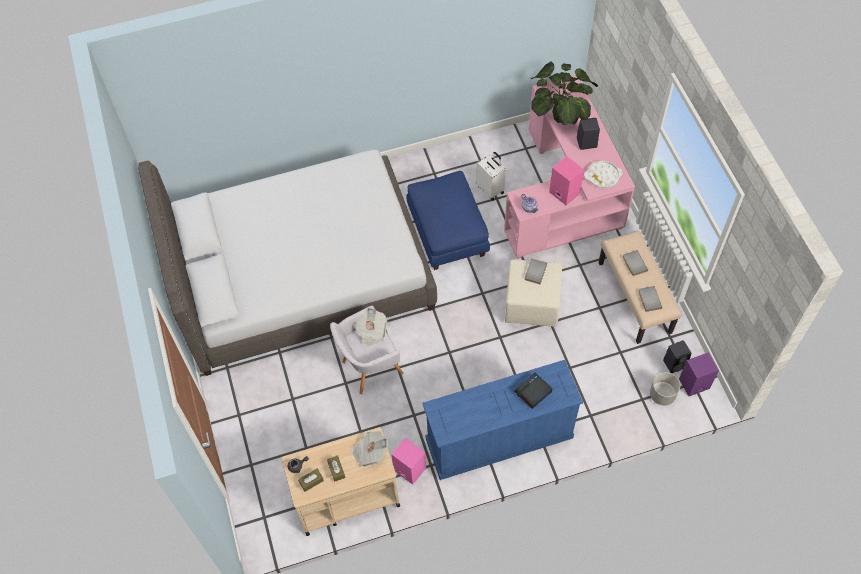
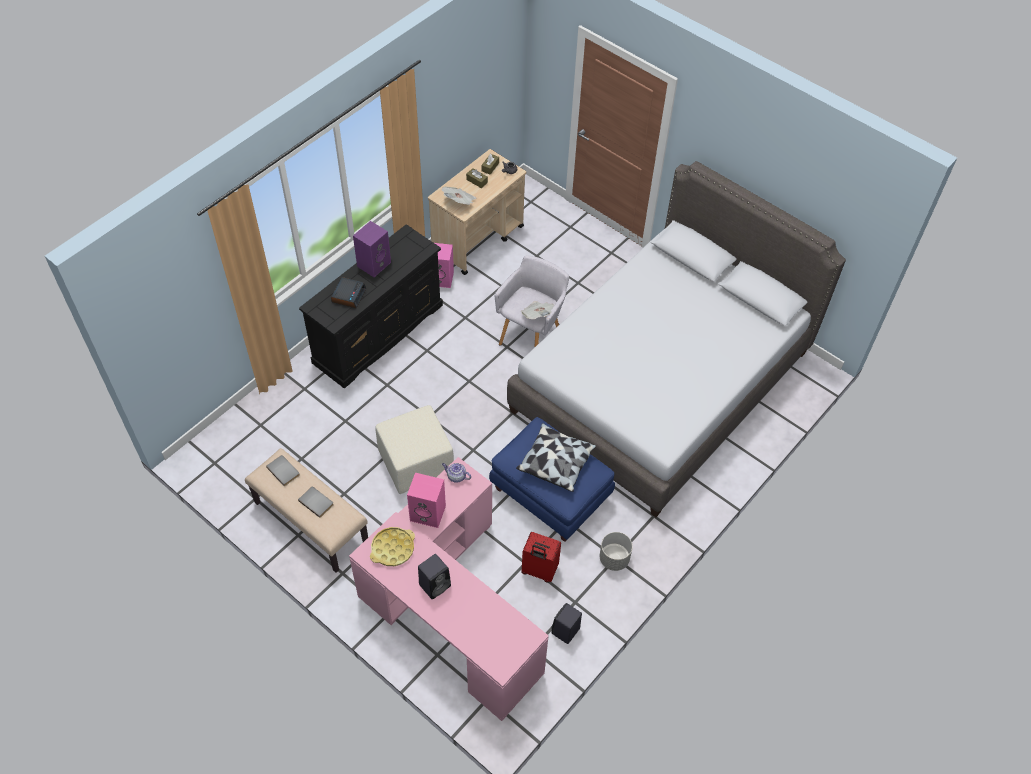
camera: 145 degrees right, 5 degrees down
(444, 206) = (556, 462): none -> pillow
(490, 189) = (539, 571): white suitcase -> red suitcase
(498, 438) = (379, 333): blue dresser -> black dresser
(534, 271) = (419, 443): grey book -> none
(561, 109) = (492, 618): potted plant -> none
(602, 176) = (392, 548): white tray -> yellow tray
(662, 395) = (242, 438): grey planter -> grey planter (614, 559)
(675, 363) = (240, 474): black speaker -> black speaker (565, 631)
(694, 384) = (213, 462): purple speaker -> purple speaker (374, 263)

